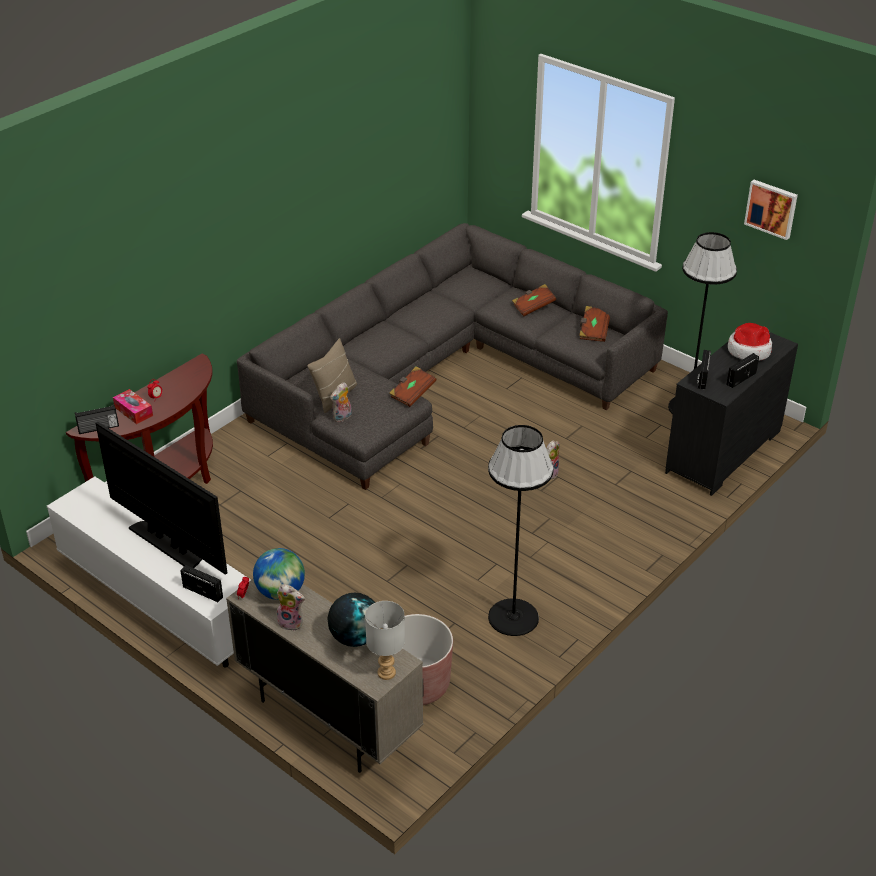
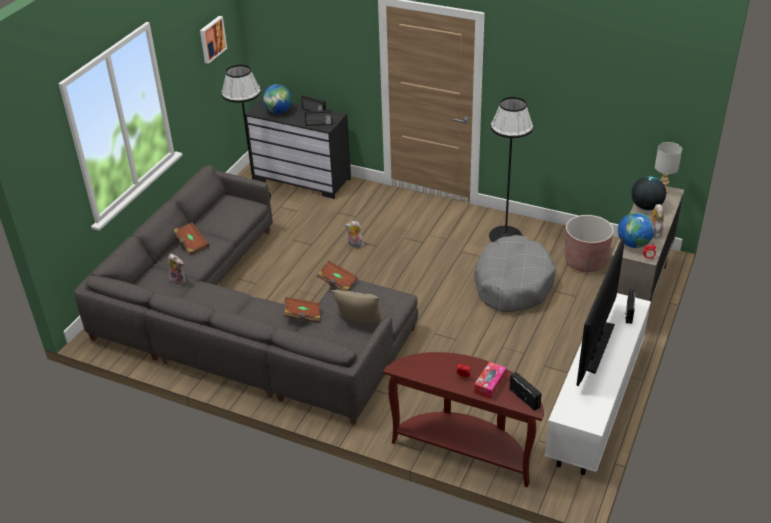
camera: 105 degrees left, 0 degrees up
(342, 418) = (385, 312): plush toy -> plush toy (179, 280)
(404, 594) = (512, 284): none -> grey dog bed
(593, 331) = (221, 210): brown book -> brown book (303, 316)
(748, 350) = (278, 111): hat -> globe

